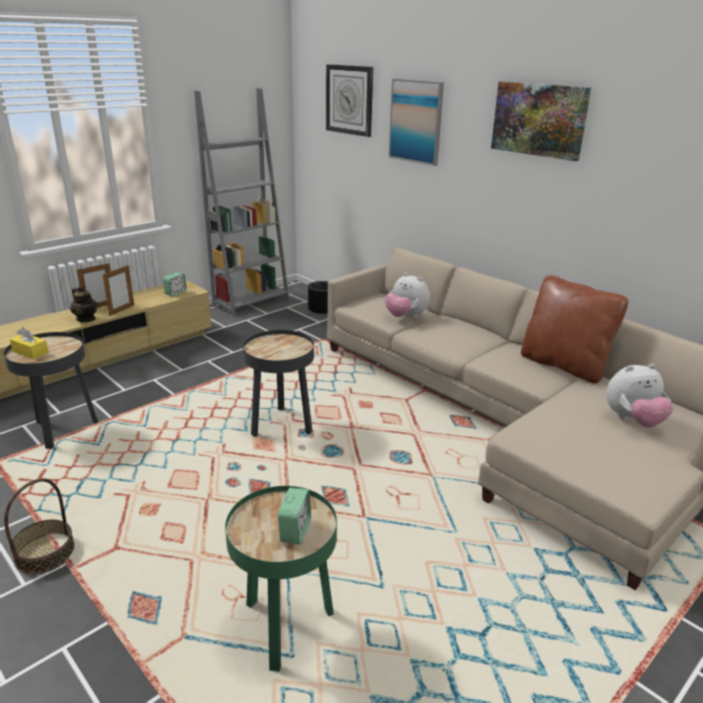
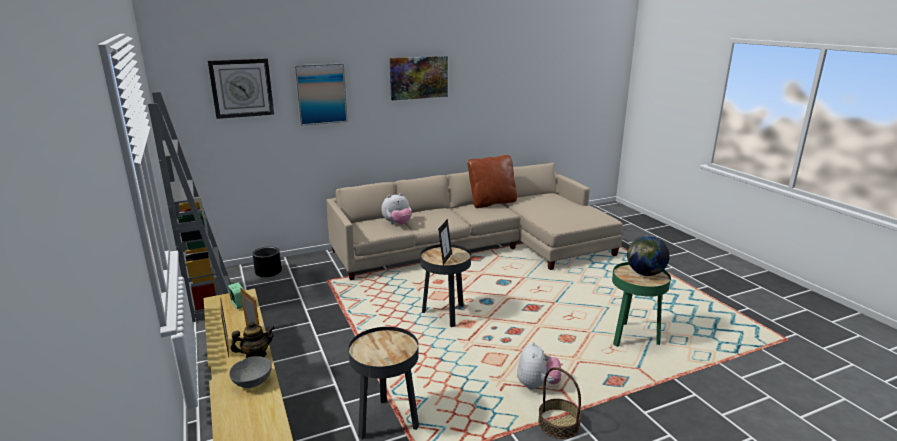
camera: 70 degrees left, 5 degrees down
(30, 352) = (382, 356): yellow tissue box -> none
(44, 327) = (252, 382): none -> grey bowl
(271, 348) = (445, 259): none -> picture frame
(295, 531) = (645, 273): alarm clock -> globe
(633, 420) = (553, 203): plush toy -> plush toy (537, 385)

